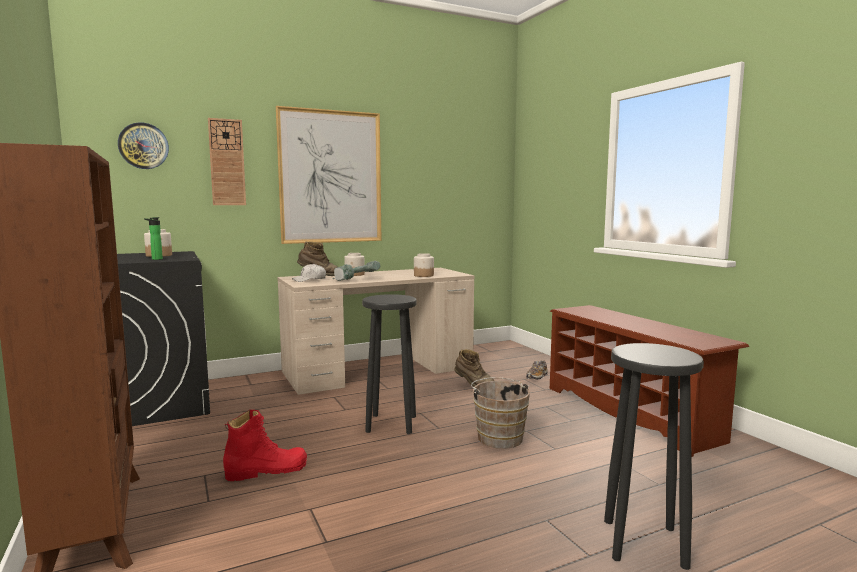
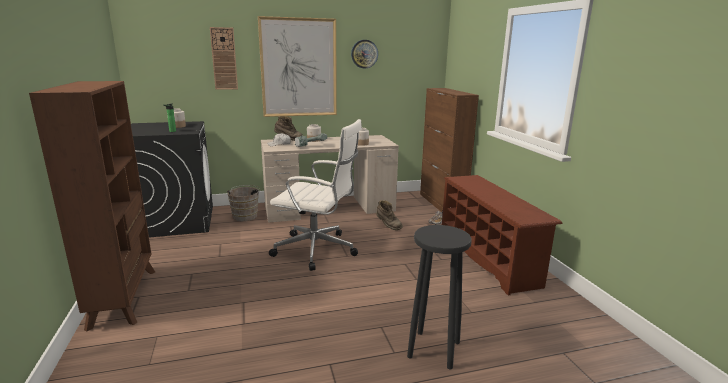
camera: 10 degrees right, 10 degrees up
(143, 146) = (167, 48): wall clock -> wall clock (364, 54)
(266, 470) = (228, 274): red boot -> none
(391, 424) = (317, 250): black stool -> white office chair
(499, 437) = (383, 266): brown bucket -> brown bucket (245, 216)
(528, 355) = (442, 204): none -> brown cabinet

